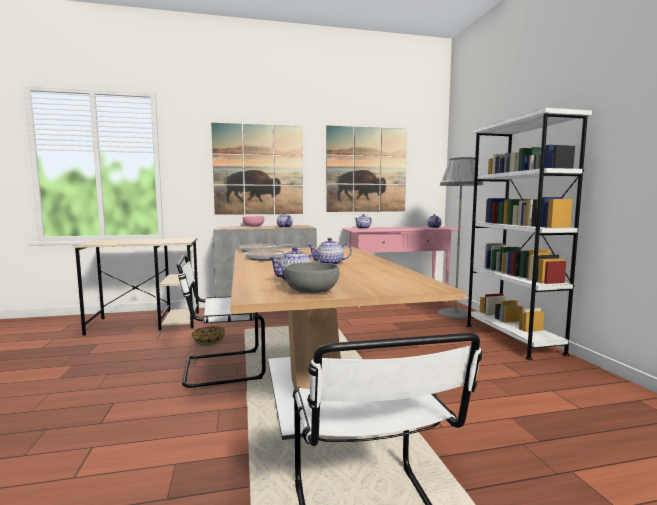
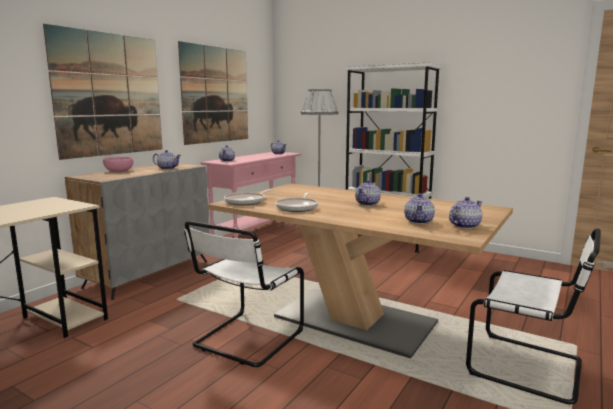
camera: 45 degrees left, 5 degrees up
(208, 340) = (163, 323): basket -> none
(311, 290) = (464, 226): grey bowl -> teapot

